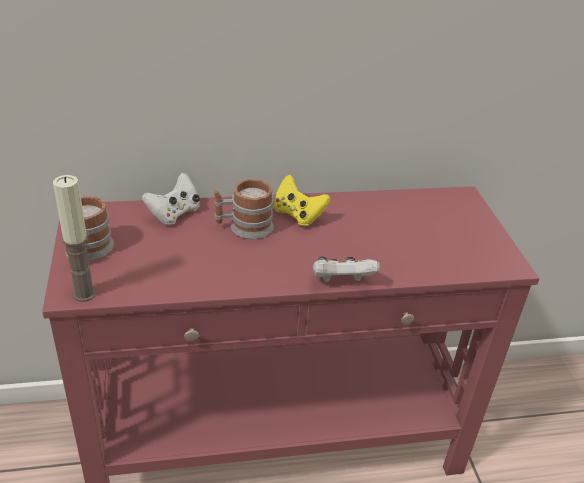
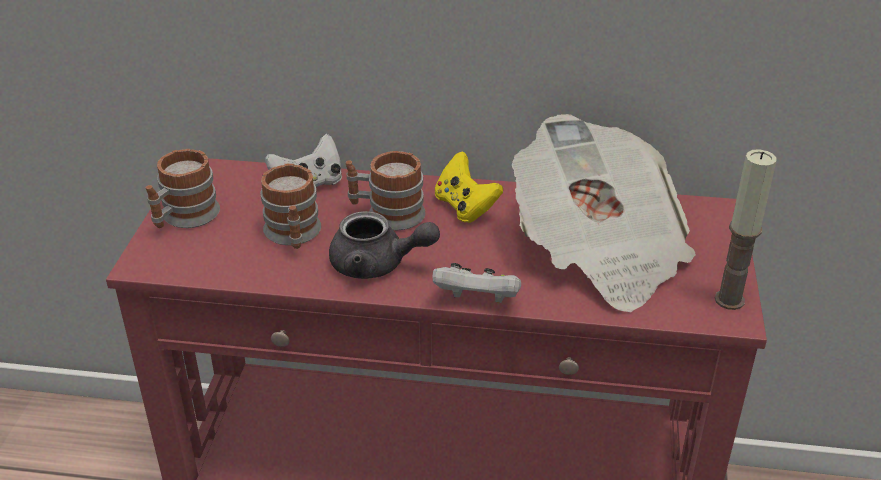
camera: 20 degrees right, 0 degrees up
(84, 294) = (159, 266): candle -> candle (729, 300)
(181, 253) = (293, 235): none -> mug
(256, 266) = (377, 265): none -> grey teapot
(404, 234) = (599, 251): none -> newspaper

